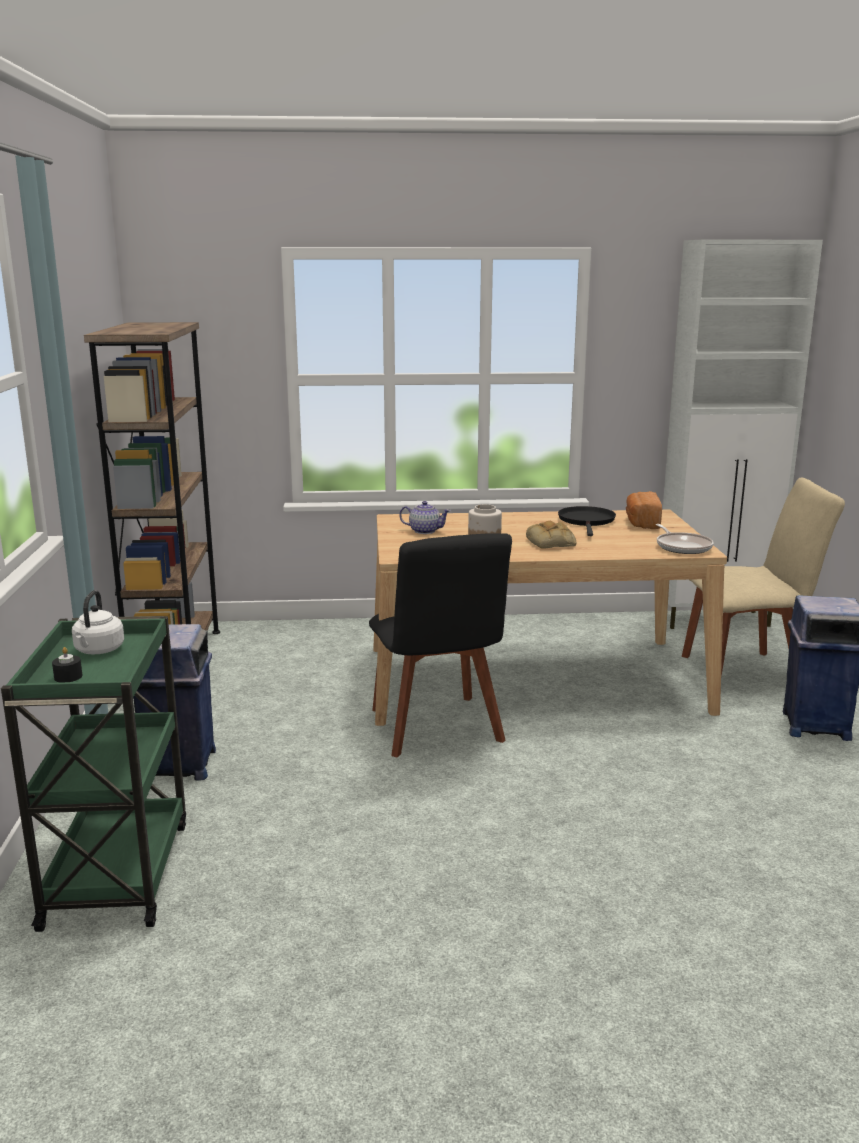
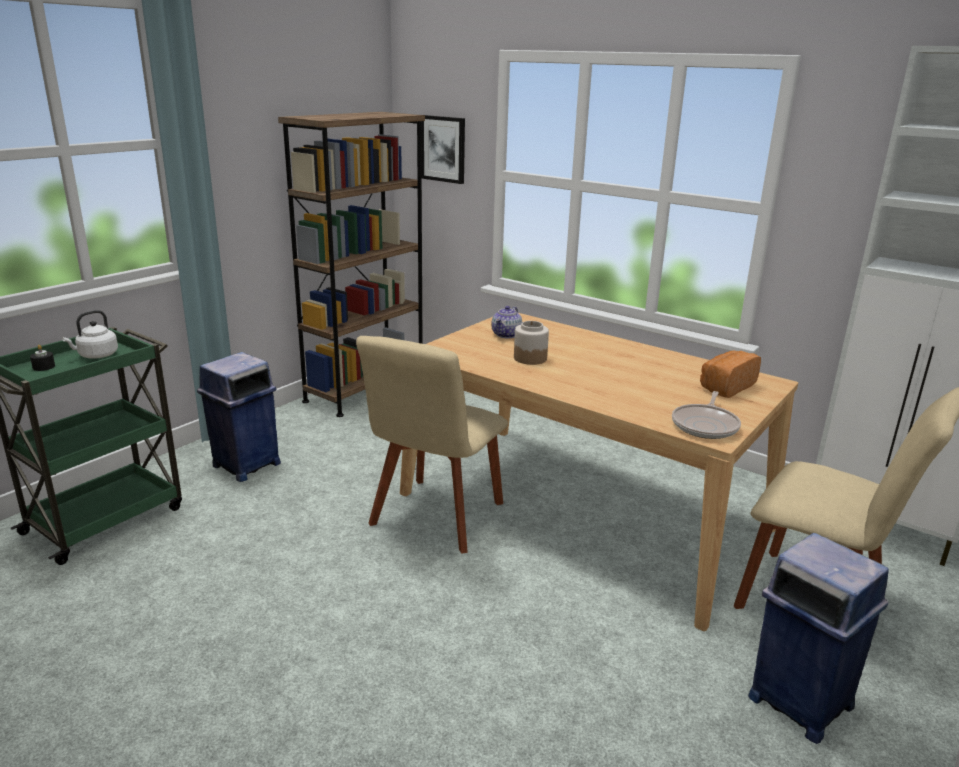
camera: 40 degrees right, 5 degrees up
(210, 359) = (443, 149): none -> picture
(424, 531) = (507, 335): teapot -> teapot turned 60 degrees clockwise
(437, 729) = (435, 517): black chair -> beige chair
(551, 543) = (584, 378): bread -> none
(587, 521) = (672, 368): black frying pan -> none

